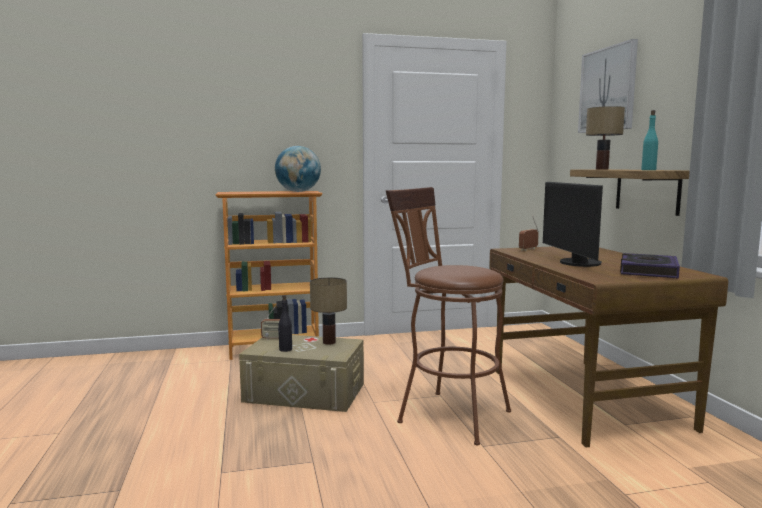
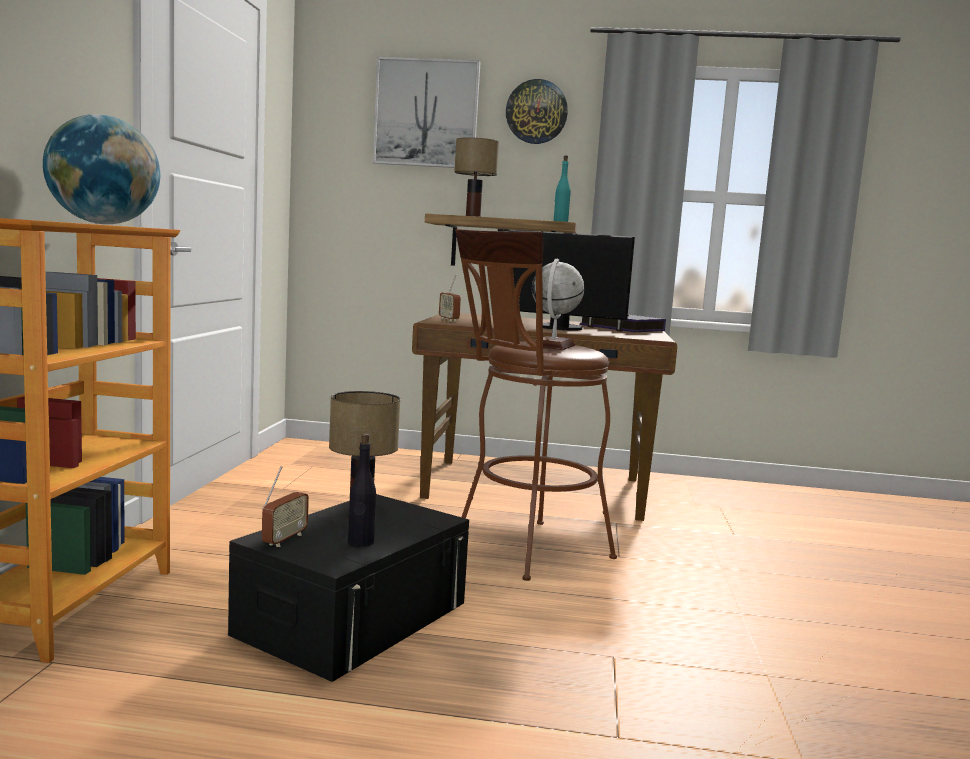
camera: 70 degrees left, 0 degrees up
(305, 392) = (353, 618): beige storage box -> black storage box
(451, 269) = (553, 346): none -> globe
(671, 71) = (536, 112): none -> wall clock

